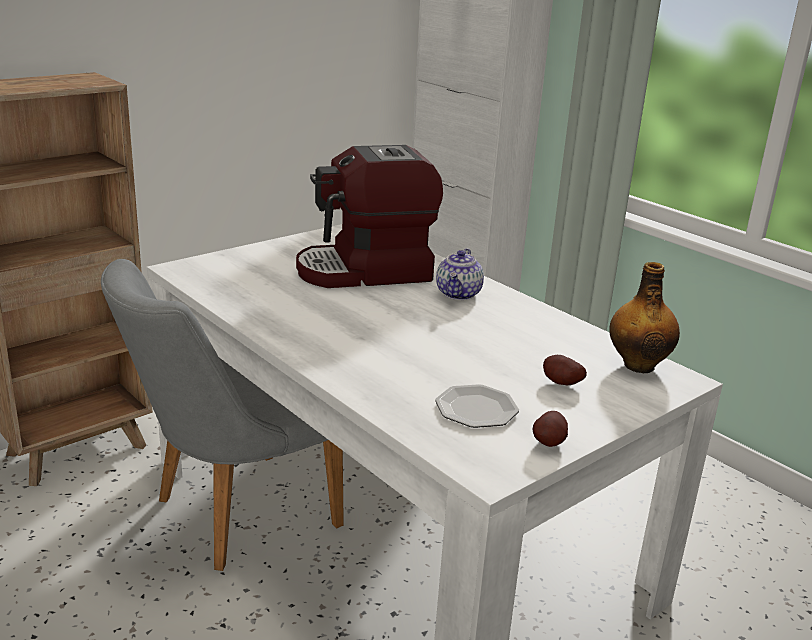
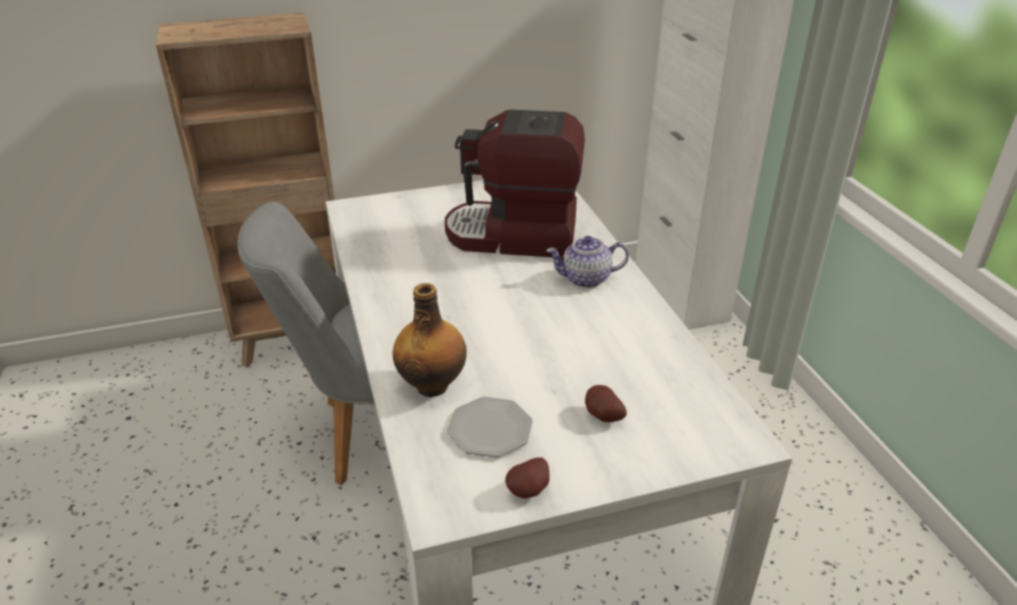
camera: 25 degrees right, 10 degrees up
(459, 294) = (585, 279): teapot -> teapot turned 45 degrees clockwise
(638, 365) = (709, 410): bottle -> bottle (433, 384)

